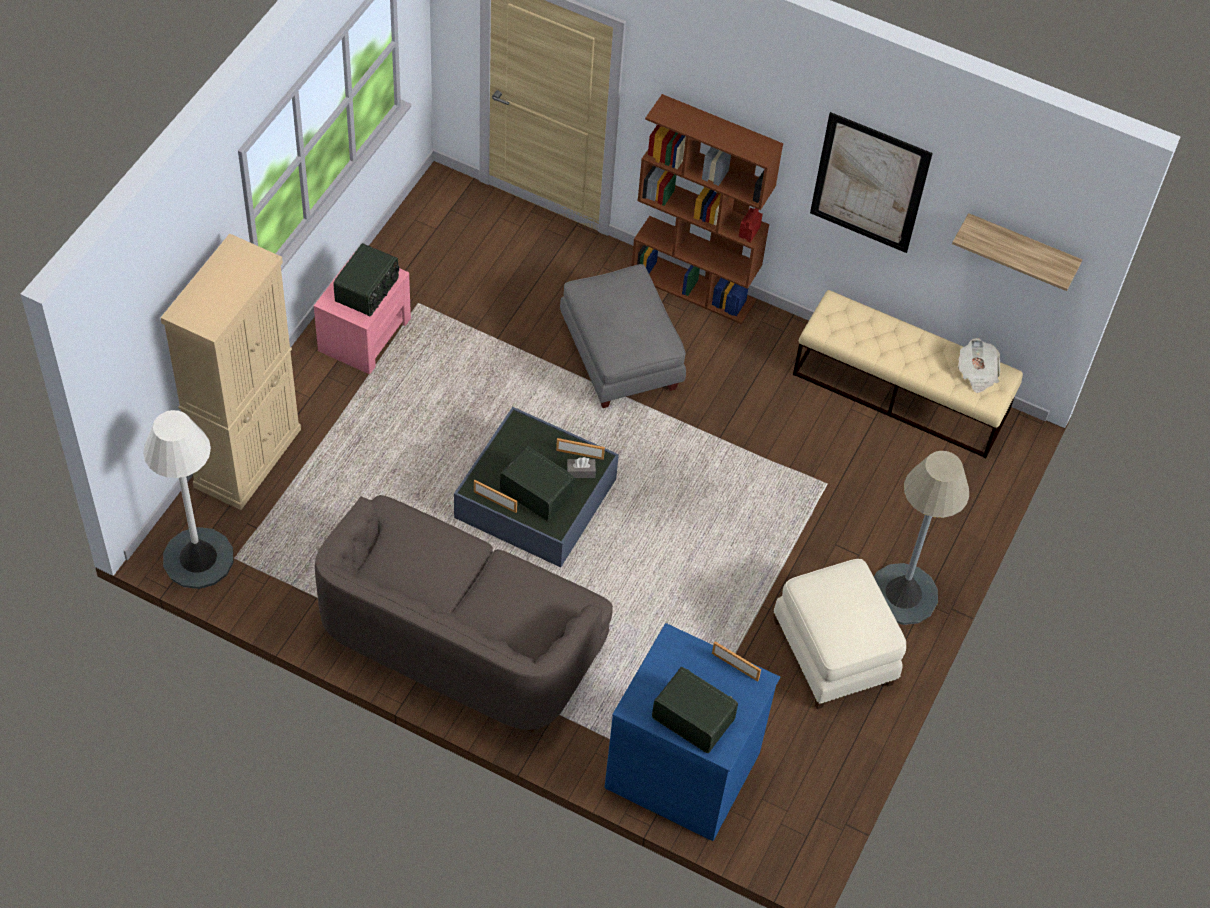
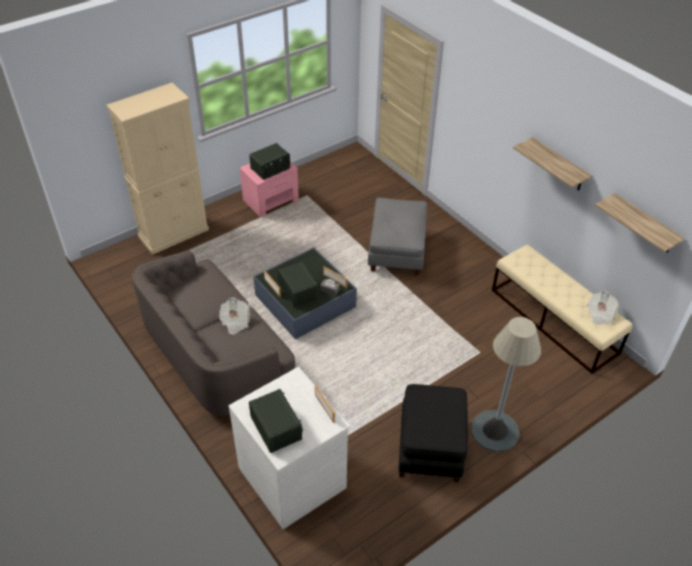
camera: 30 degrees right, 10 degrees down
(198, 558) = (115, 268): white floor lamp -> none
(498, 584) = (235, 322): none -> newspaper
(683, 768) = (293, 477): blue dresser -> white dresser
(694, 288) = (458, 232): brown bookcase -> none
(835, 651) = (431, 447): white ottoman -> black ottoman
(869, 183) = (558, 165): picture -> shelf

